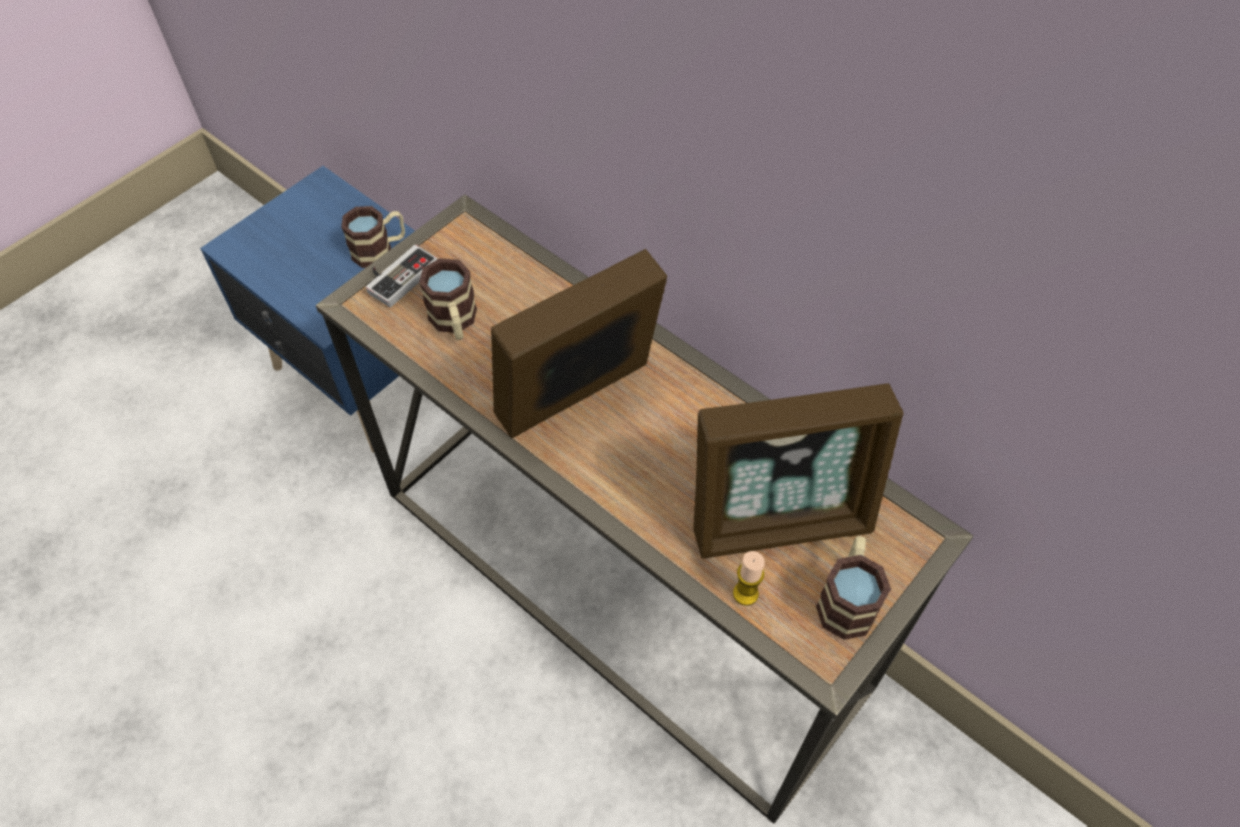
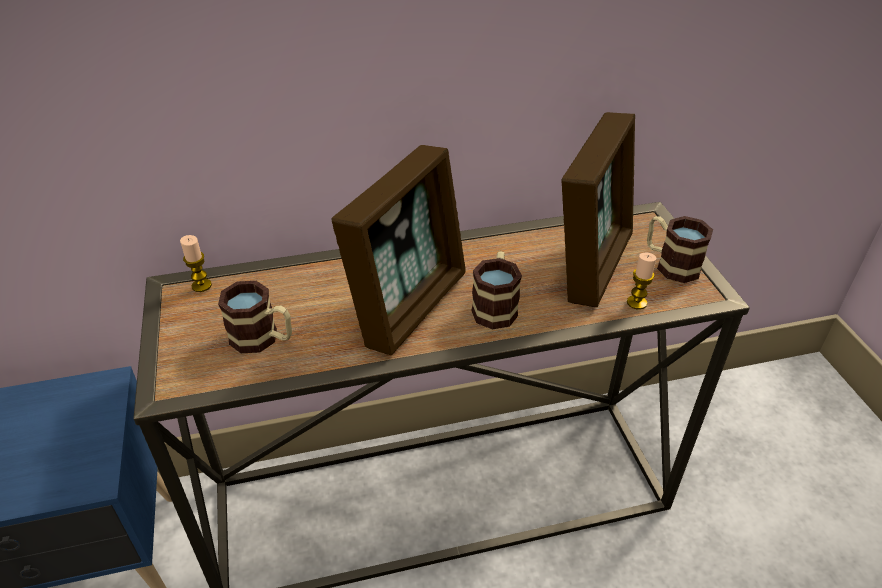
camera: 55 degrees left, 15 degrees down
(380, 250) = (68, 406): mug -> mug (495, 306)
(398, 276) = (175, 350): game controller -> none
(482, 236) = (201, 285): none -> candle
(578, 398) = (409, 305): picture frame -> picture frame turned 150 degrees counterclockwise

